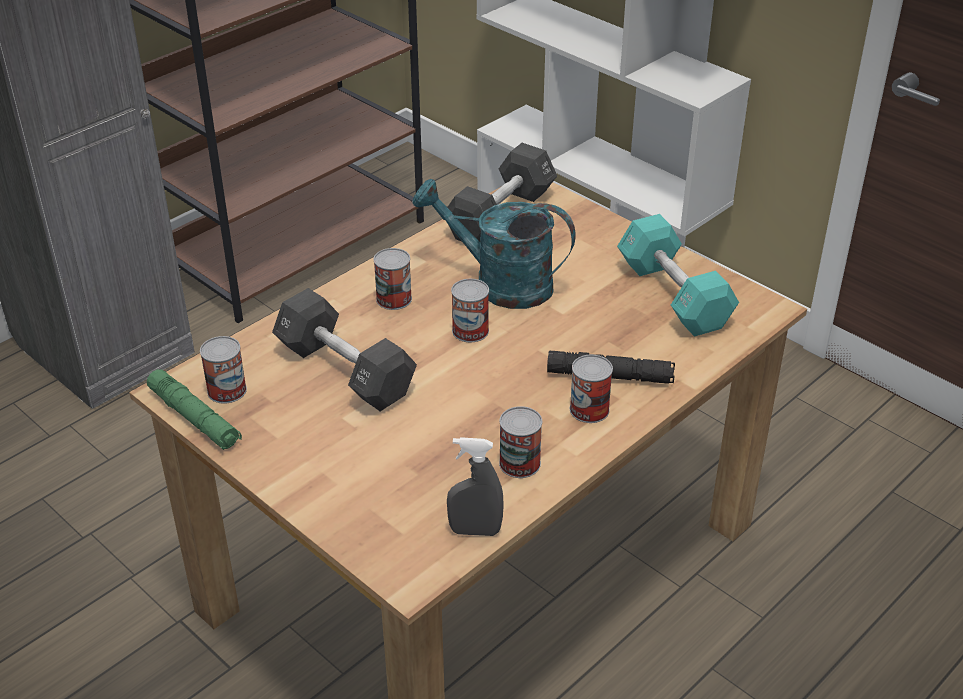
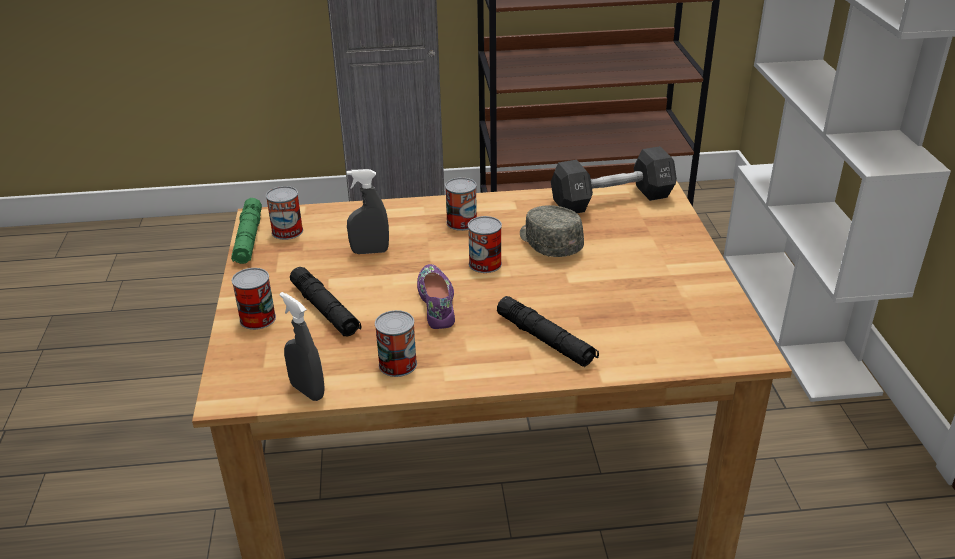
camera: 40 degrees right, 5 degrees down
(345, 370) = (370, 251): black dumbbell -> grey spray bottle
(383, 449) = (325, 310): none -> black flashlight
(478, 389) = (437, 302): none -> purple shoe
(500, 284) = (548, 243): turquoise watering can -> grey cap
(589, 409) = (497, 355): can -> can (258, 318)
(673, 295) = (678, 307): turquoise dumbbell -> none

